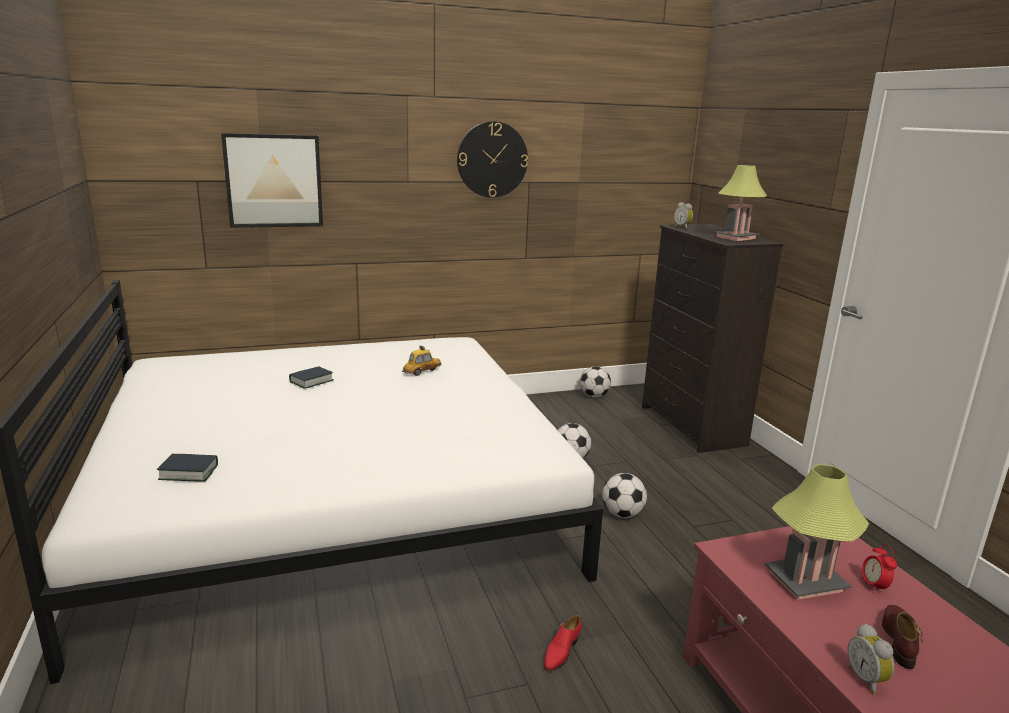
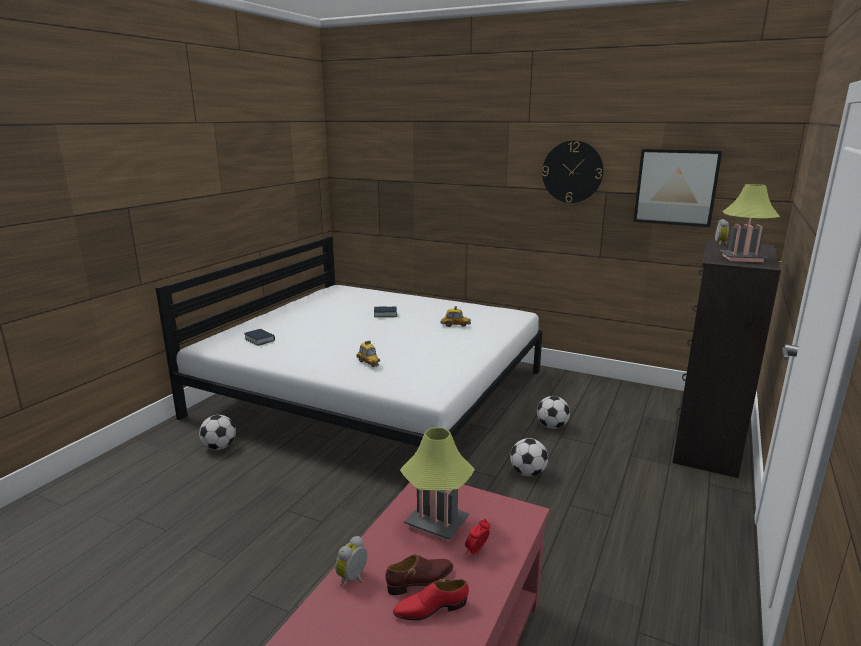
camera: 45 degrees right, 0 degrees up
(274, 181) = (418, 182): picture -> picture (675, 187)
(418, 448) = (368, 363): none -> toy car
(561, 651) = (361, 518): red shoe -> red shoe (431, 608)
(594, 396) = (650, 392): football -> football (219, 447)

